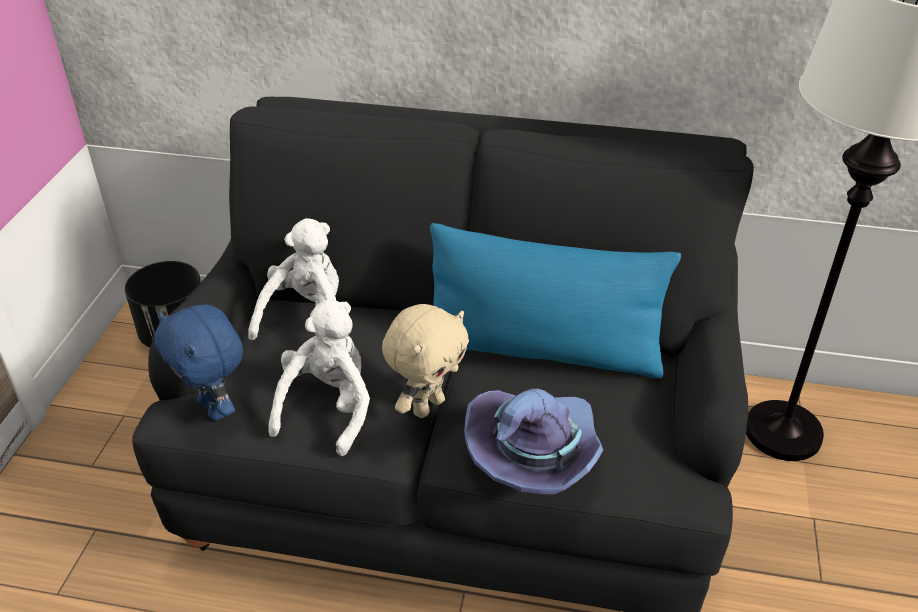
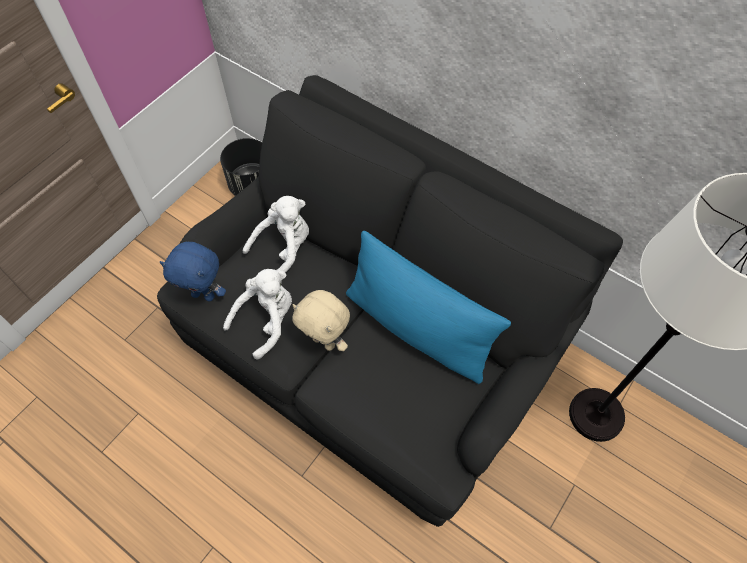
camera: 25 degrees right, 20 degrees up
(215, 408) = (204, 295): blue plush toy -> blue plush toy turned 60 degrees counterclockwise
(427, 406) = (325, 341): beige plush toy -> beige plush toy turned 60 degrees clockwise
(535, 453) = (366, 406): purple hat -> none

